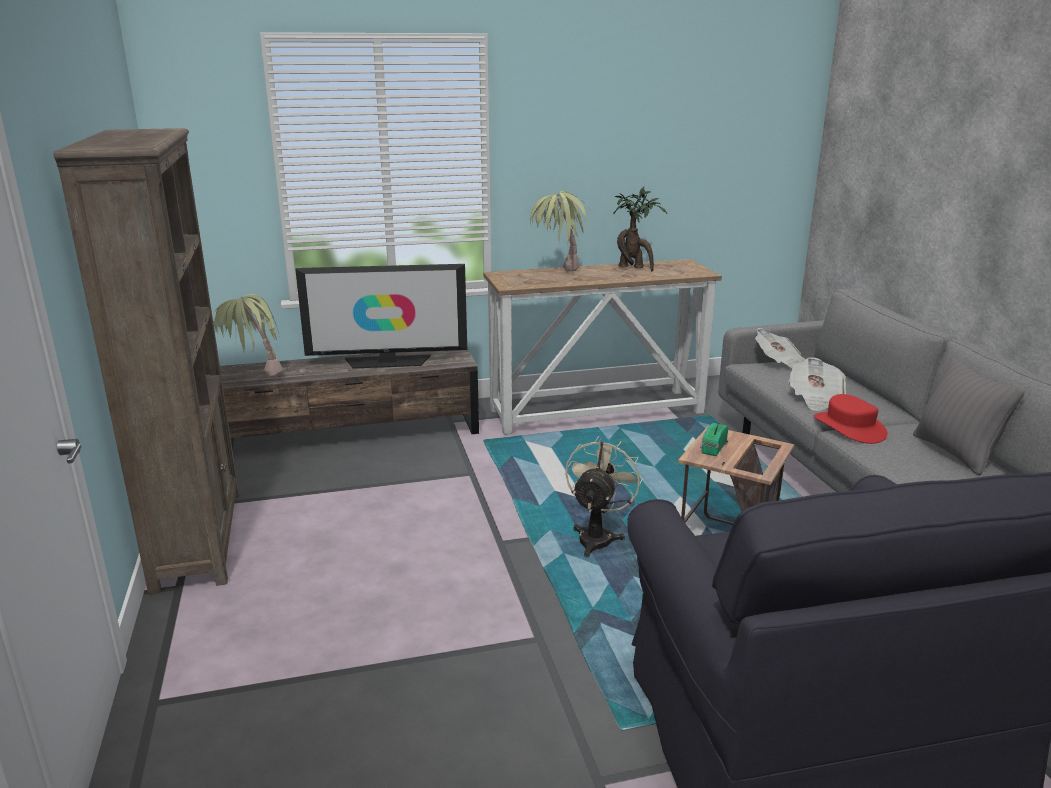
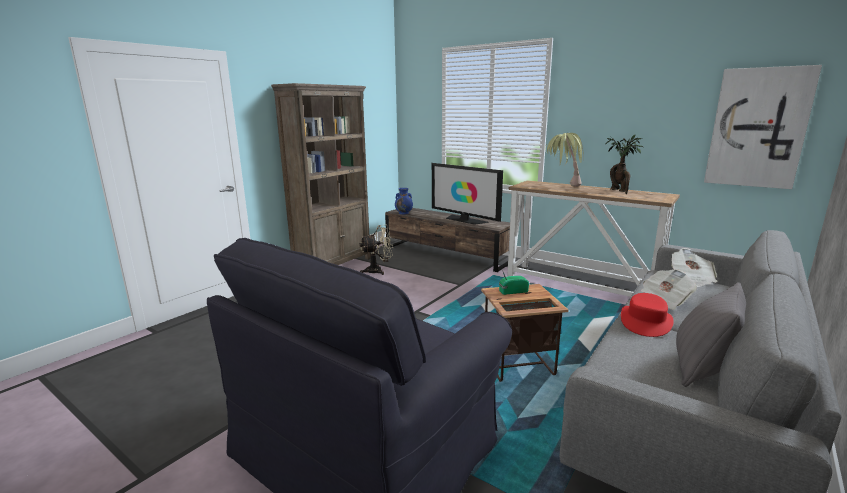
camera: 50 degrees right, 5 degrees down
(254, 380) = (404, 213): potted plant -> blue vase
(597, 537) = (459, 329): beige fan -> beige fan (378, 271)
(747, 167) = (757, 128): none -> picture

